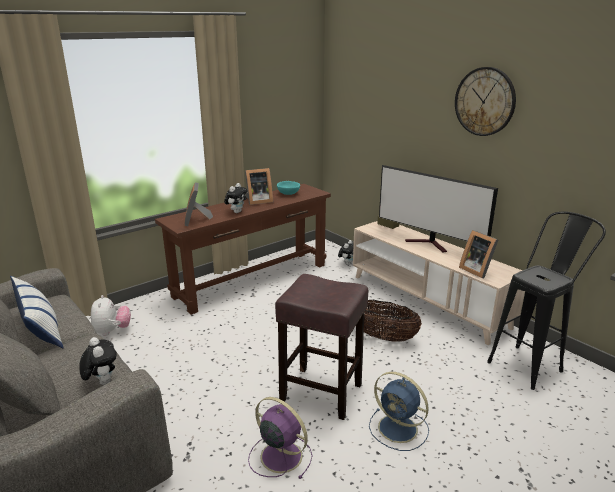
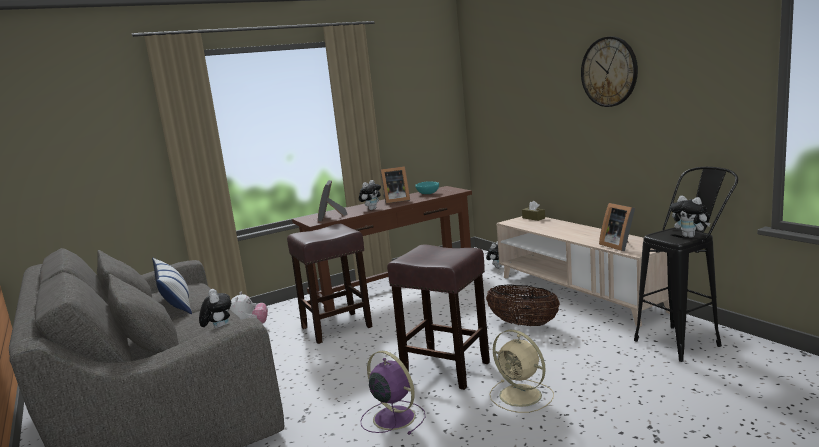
camera: 10 degrees right, 10 degrees down
(204, 333) = (337, 327): none -> brown stool
(399, 429) = (522, 396): blue fan -> beige fan
(430, 244) = (574, 229): television -> none
(555, 280) = (690, 236): none -> plush toy

